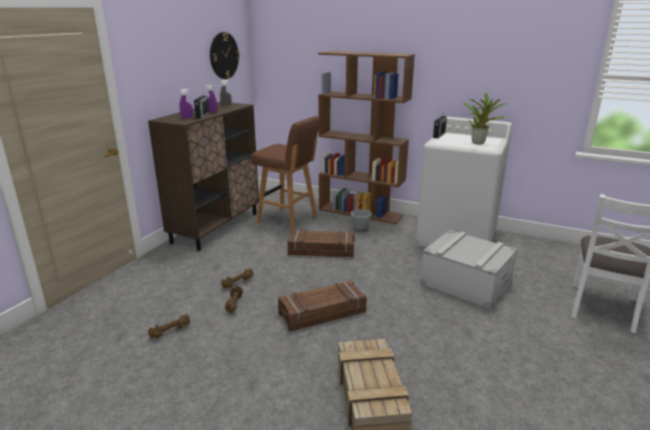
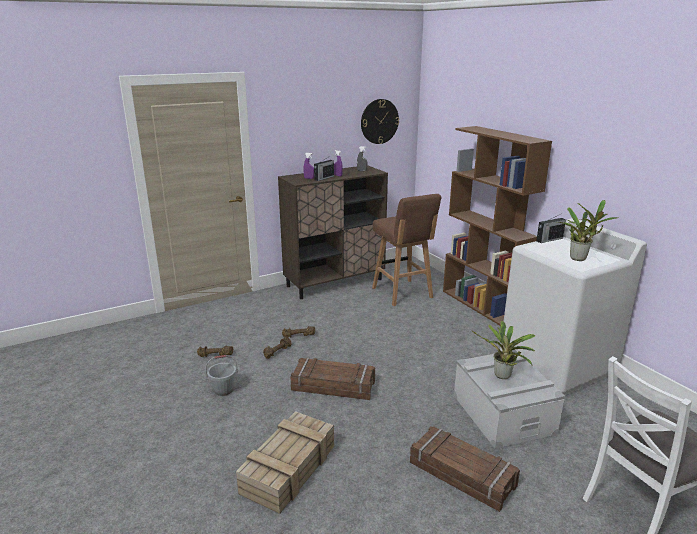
camera: 35 degrees right, 0 degrees up
(321, 250) = (398, 331): crate -> crate (461, 475)
(360, 229) = (461, 322): grey bucket -> grey bucket (223, 390)
(467, 250) = (502, 377): none -> potted plant

